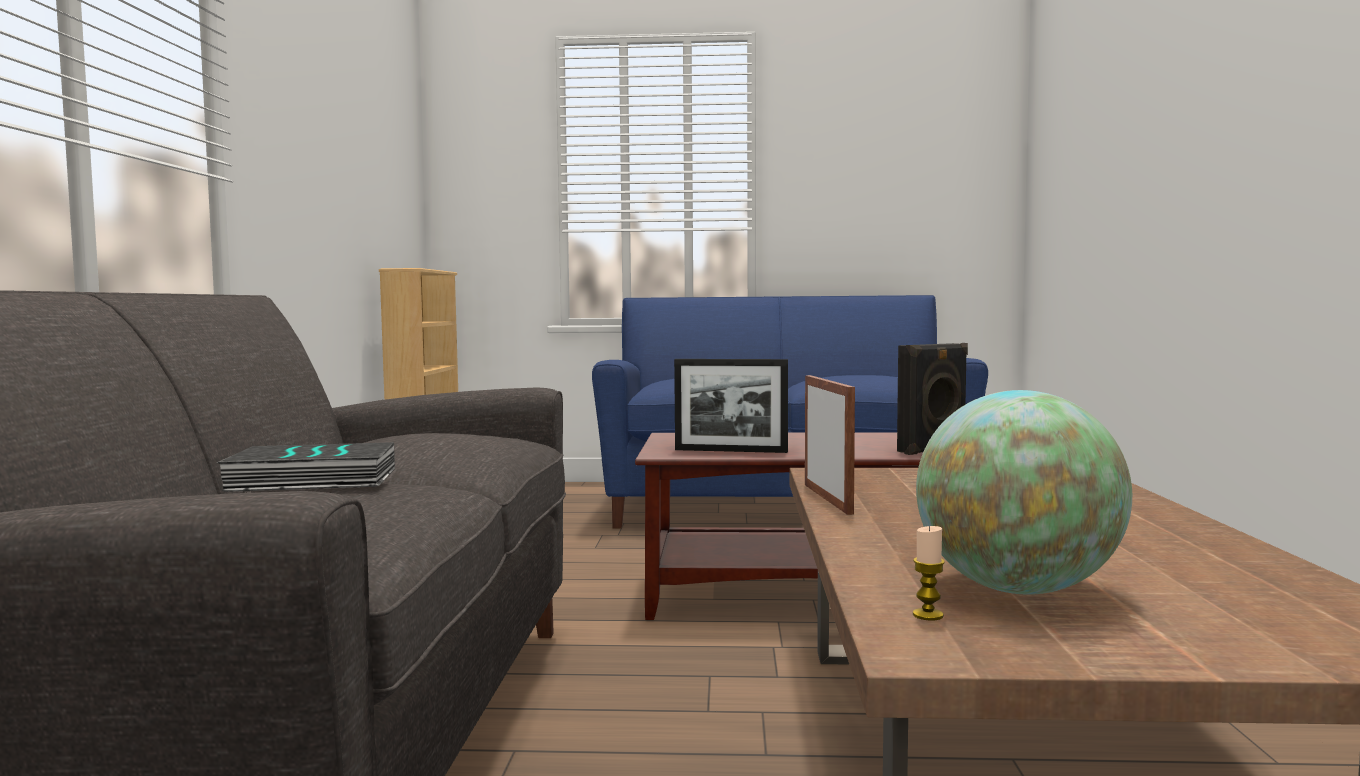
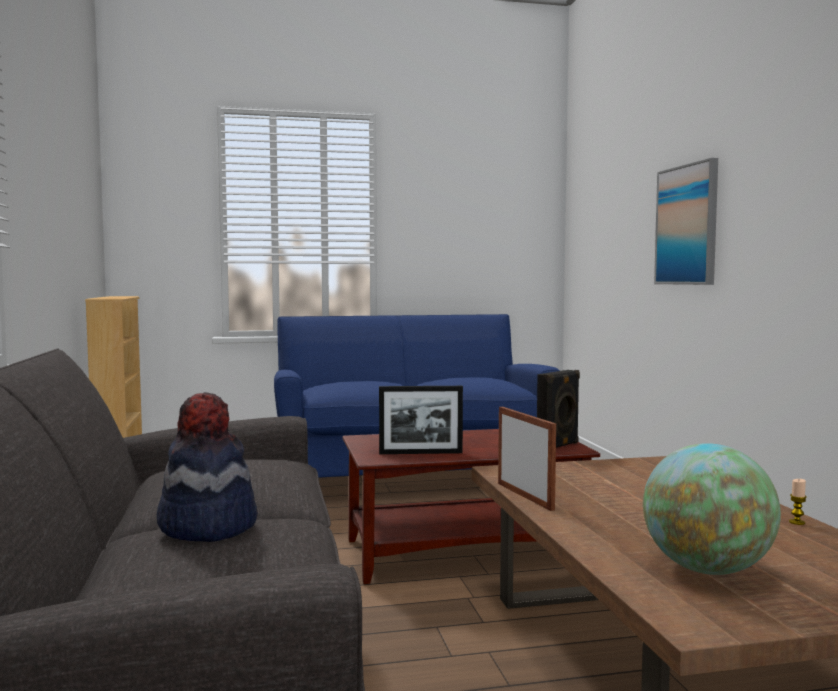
camera: 15 degrees left, 0 degrees up
(310, 480) = (207, 526): book -> hat
(928, 615) = (674, 597): candle -> candle (797, 522)
(1169, 139) = (687, 225): none -> picture

